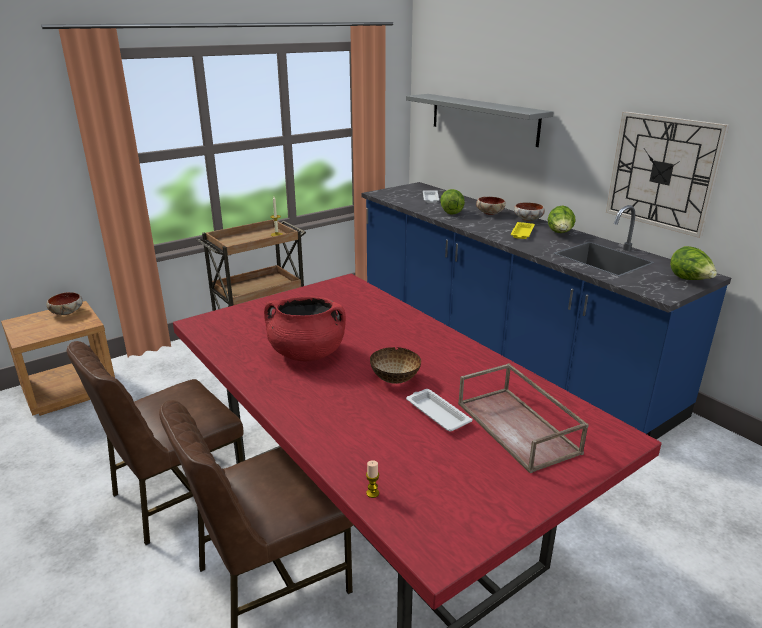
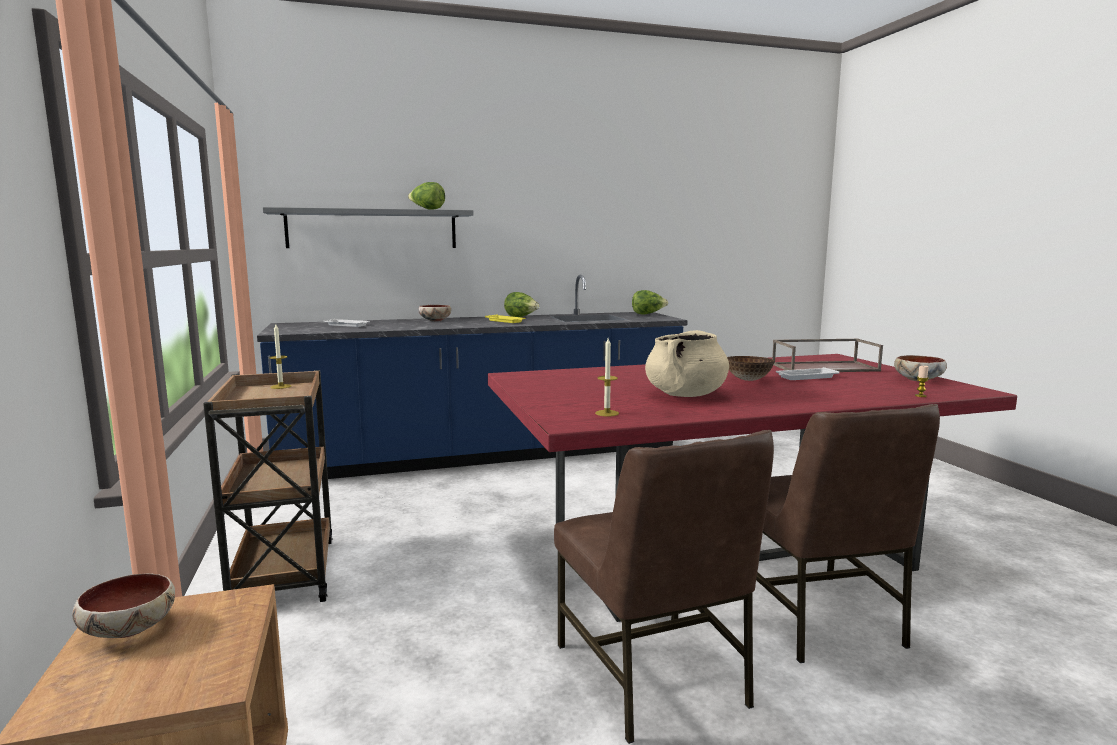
camera: 70 degrees left, 15 degrees down
(230, 331) = (607, 413): none -> candle
(307, 353) = (685, 395): red cooking pot -> beige cooking pot
(451, 212) = (408, 325): lettuce -> lettuce (427, 209)
(528, 220) = (473, 318): bowl -> bowl (919, 380)
(662, 172) = (582, 248): wall clock -> none

